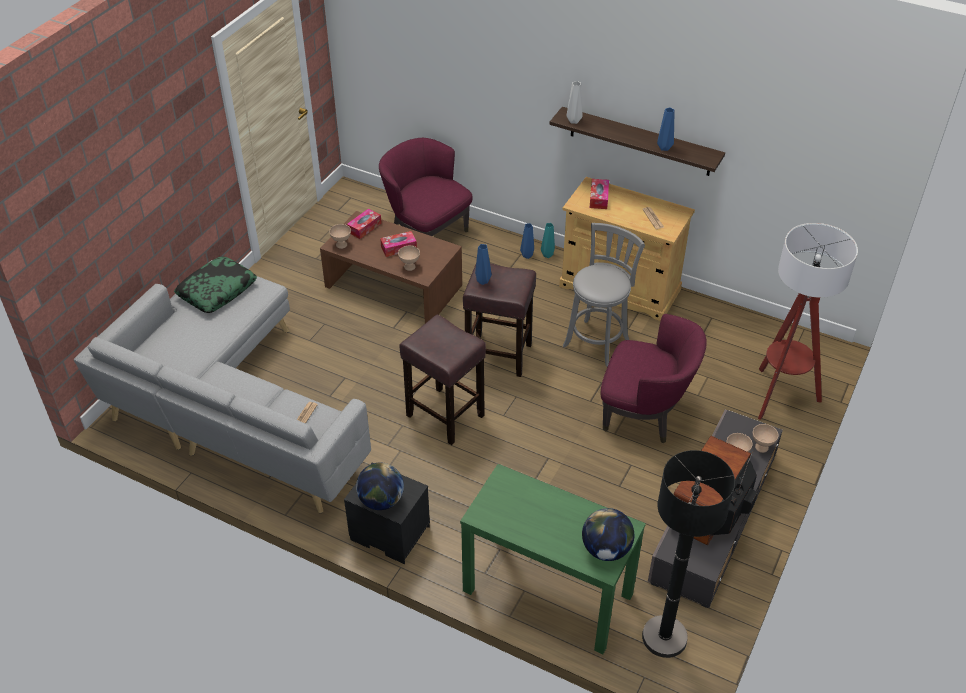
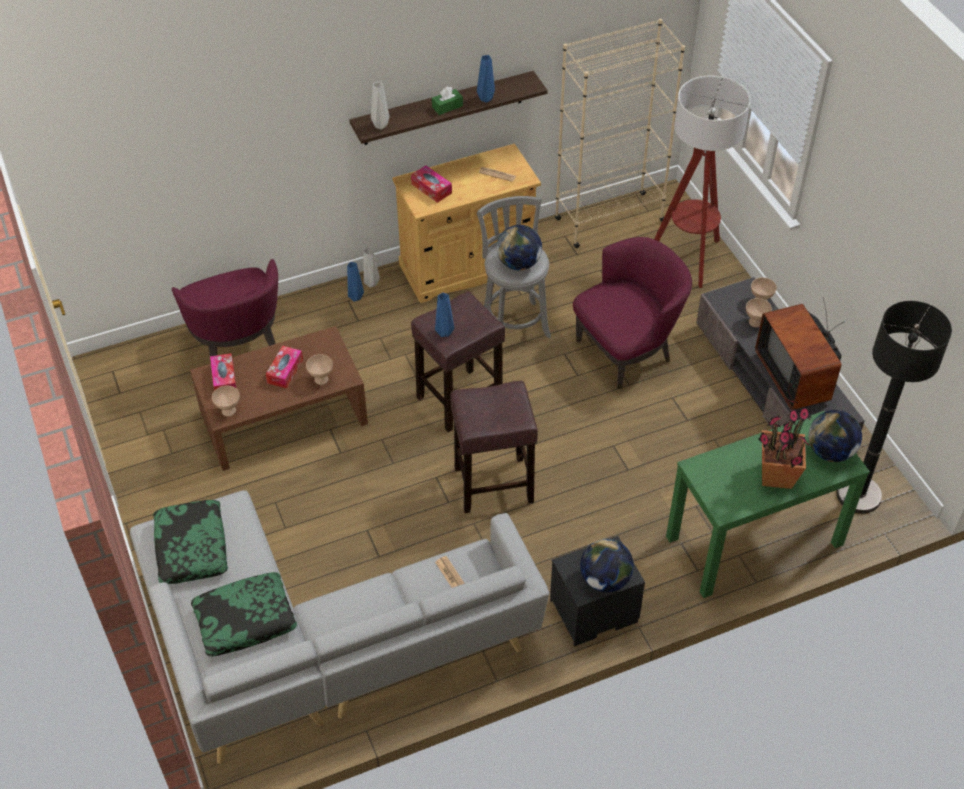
camera: 50 degrees left, 5 degrees up
(184, 345) = (245, 620): none -> pillow
(426, 233) = (238, 347): purple armchair -> purple armchair turned 105 degrees counterclockwise
(545, 528) = (776, 475): none -> potted plant
(547, 255) = (371, 284): turquoise vase -> grey vase
(598, 283) = (519, 263): none -> globe
(632, 136) = (447, 106): none -> green tissue box
(758, 331) = (609, 220): none -> beige bookcase

